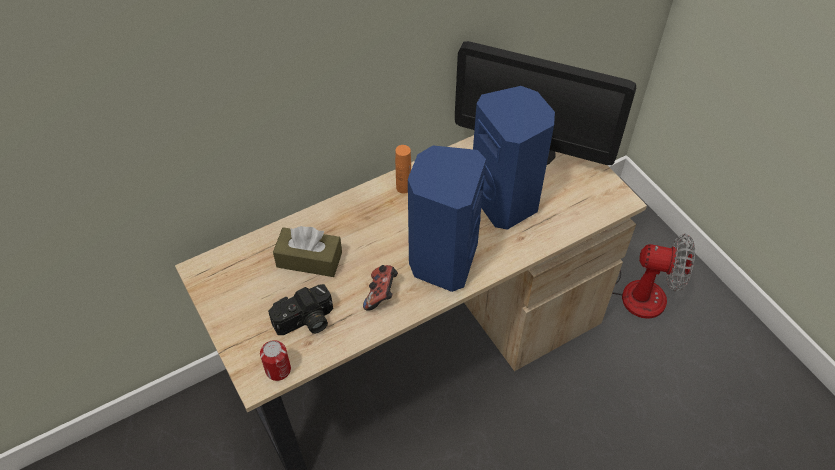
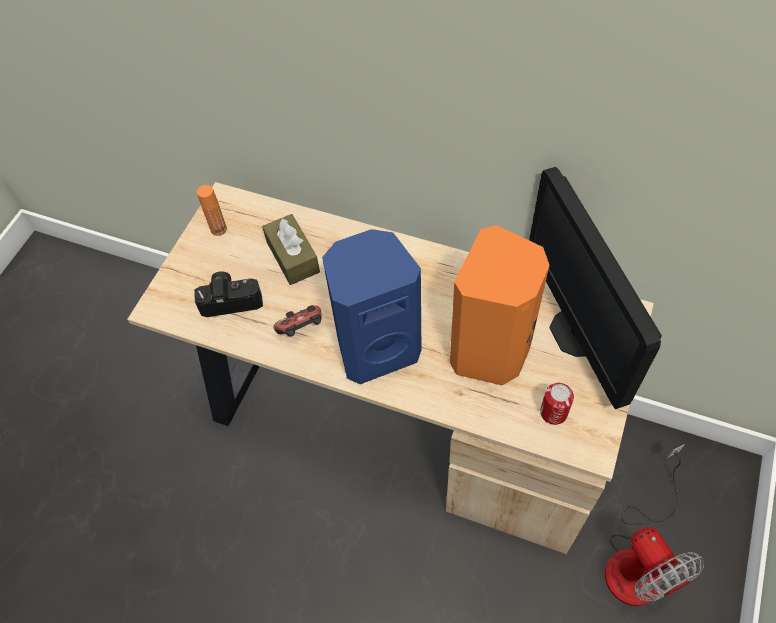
camera: 55 degrees right, 5 degrees up
(278, 370) = (174, 313): can -> can (553, 412)
(305, 322) = (231, 299): camera -> camera turned 150 degrees clockwise
(403, 187) = (428, 265): orange bottle -> orange bottle (218, 229)
(506, 201) = (492, 352): blue speaker -> orange speaker

